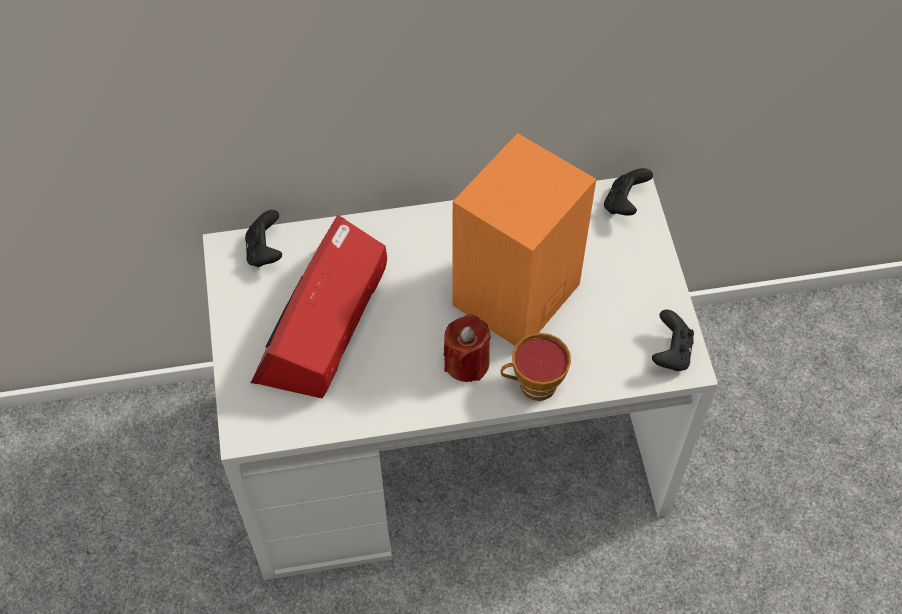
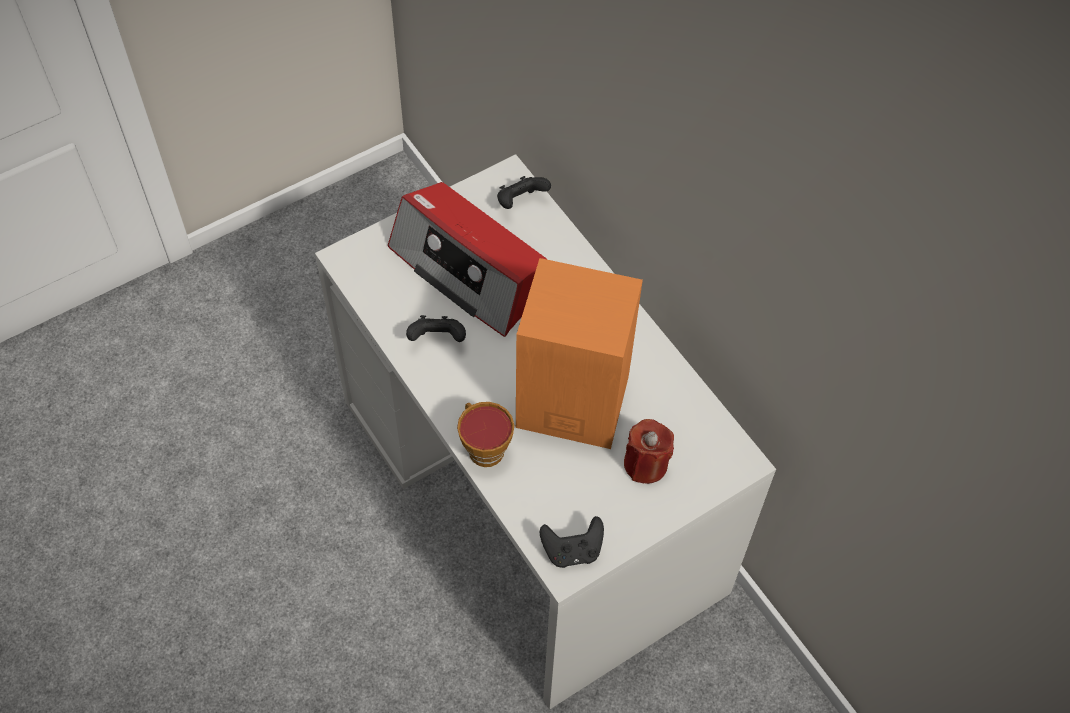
camera: 65 degrees right, 0 degrees up
(323, 324) = (470, 270): radio -> radio turned 135 degrees counterclockwise
(467, 362) = (482, 388): red candle -> red candle (645, 464)
(624, 203) = (724, 457): black game controller -> black game controller (437, 339)

